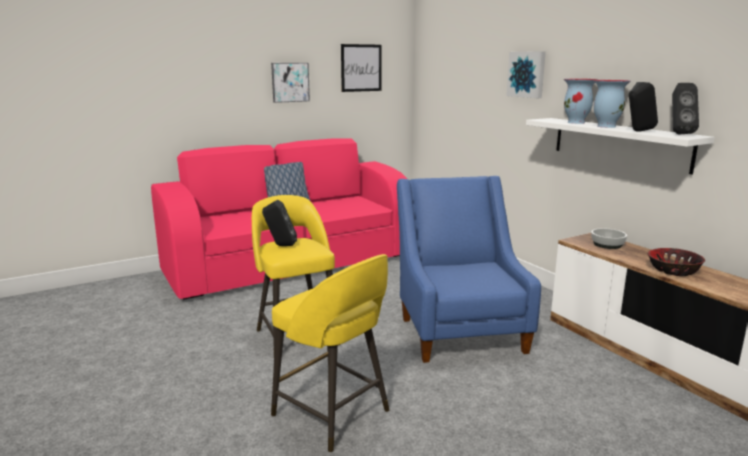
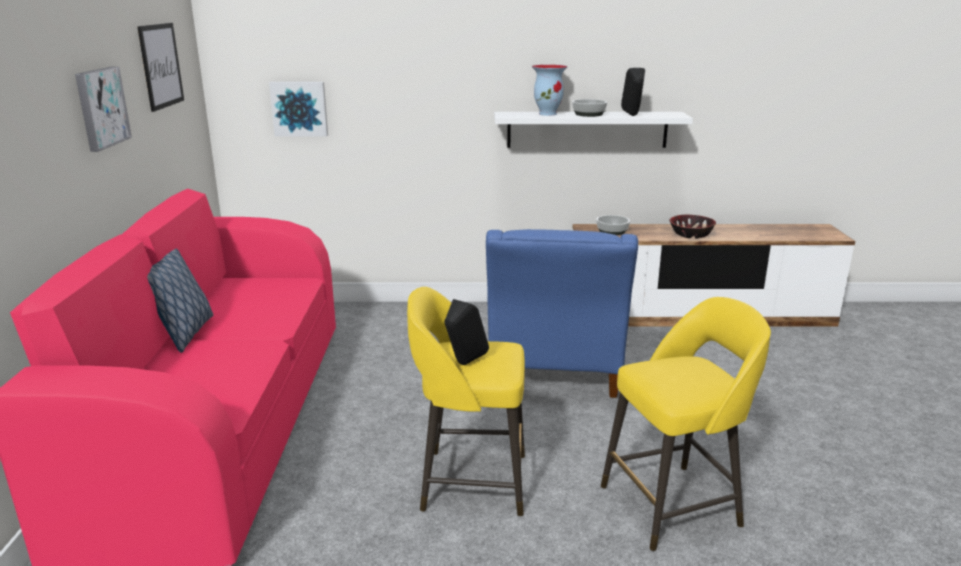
camera: 60 degrees left, 5 degrees up
(459, 330) = (554, 374): blue armchair -> blue armchair turned 105 degrees counterclockwise
(527, 74) = (450, 62): picture -> picture (299, 108)
(606, 126) = (588, 114): vase -> bowl
(678, 134) = (660, 113): black speaker -> none

